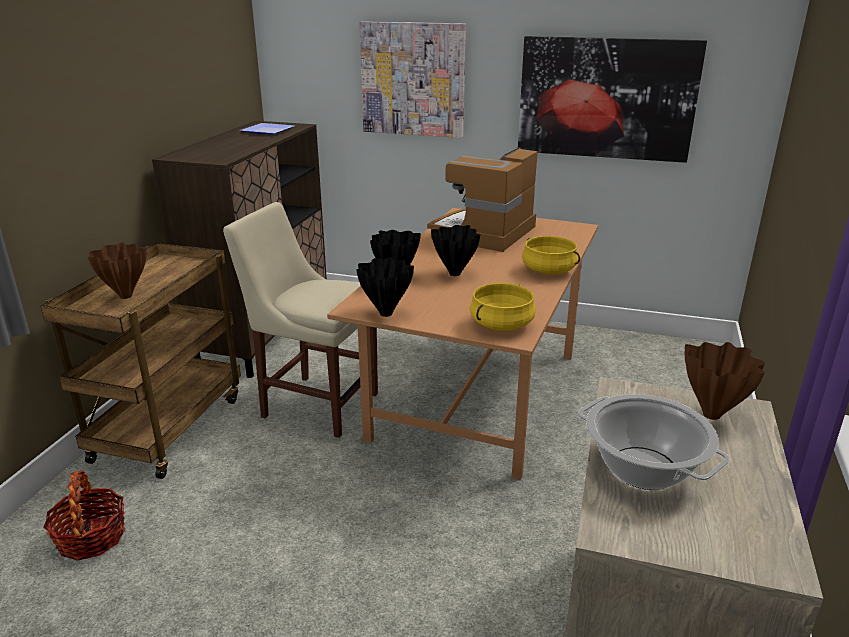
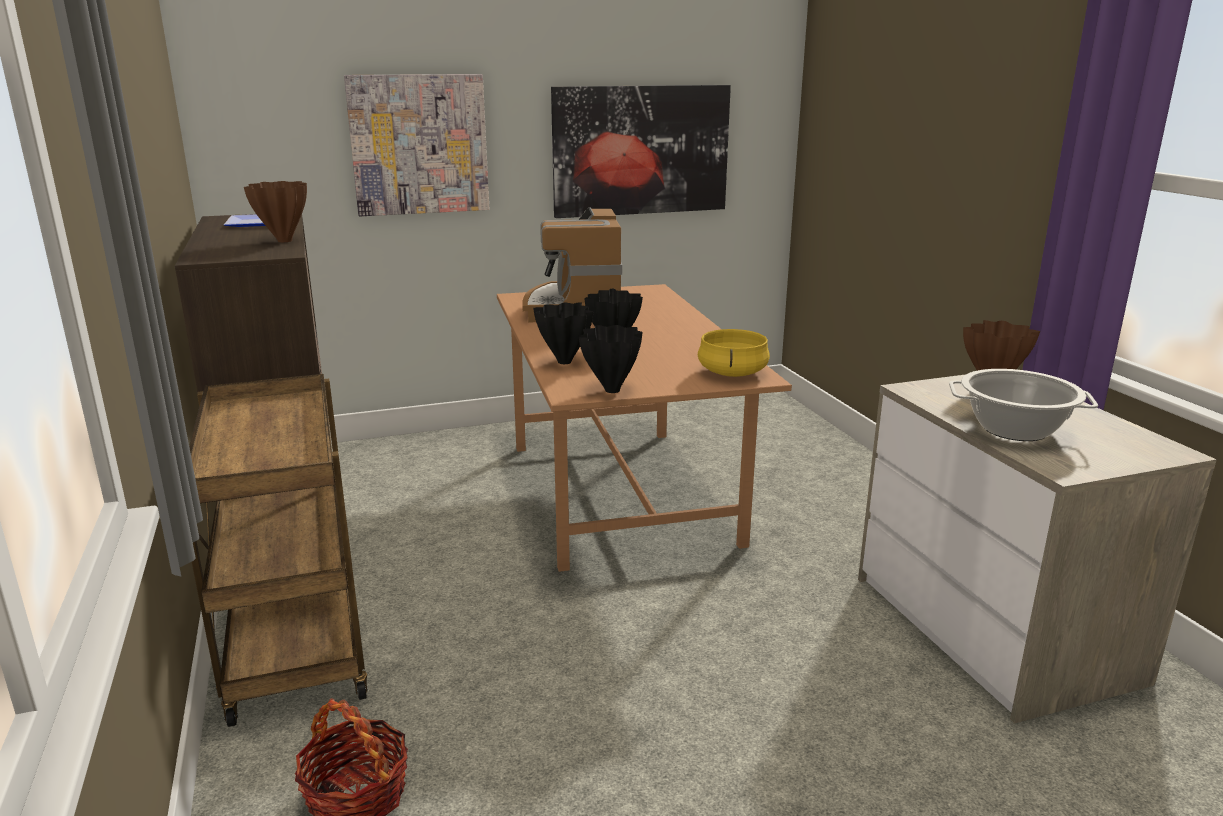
camera: 35 degrees left, 5 degrees down
(126, 296) = (261, 450): brown vase -> brown vase (284, 240)
(315, 403) = (456, 556): beige chair -> none
(549, 270) = (692, 325): yellow cooking pot -> none

